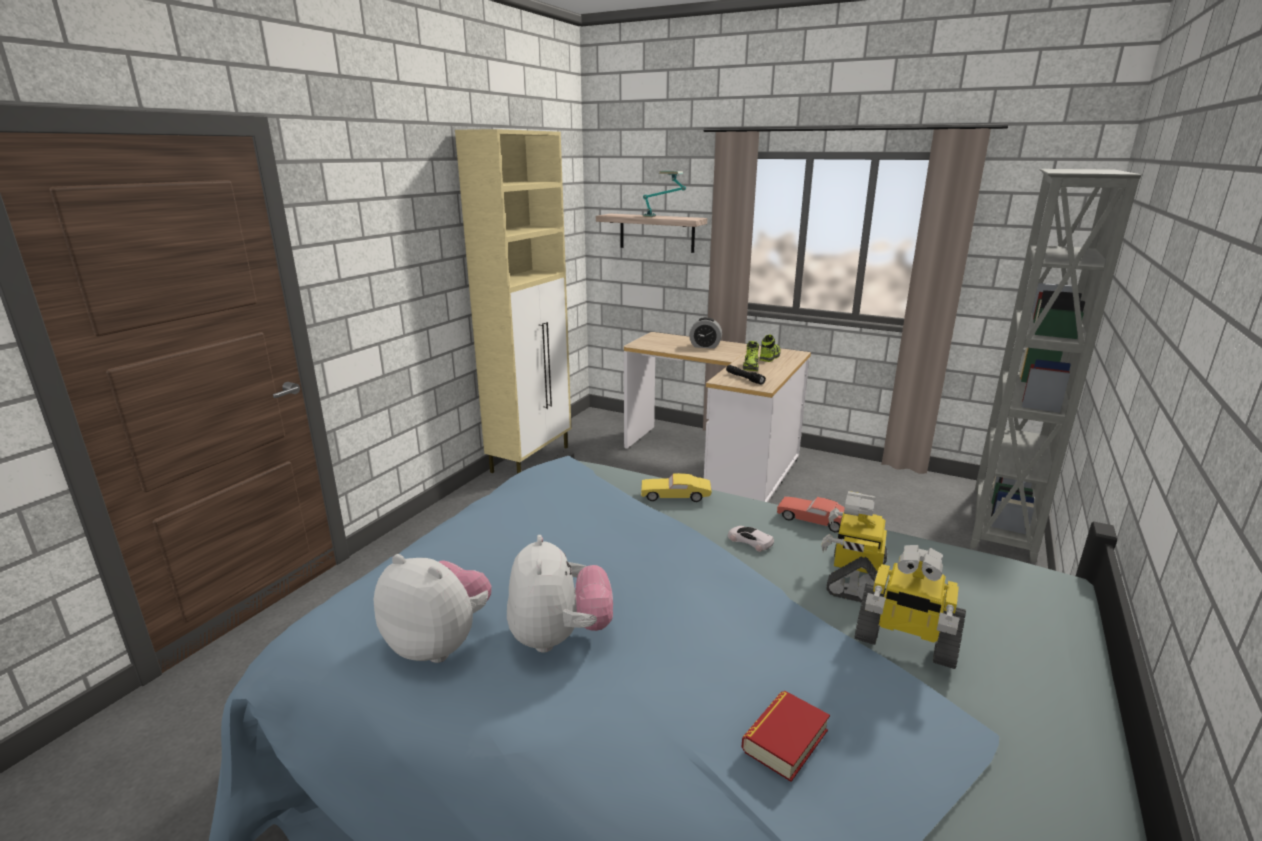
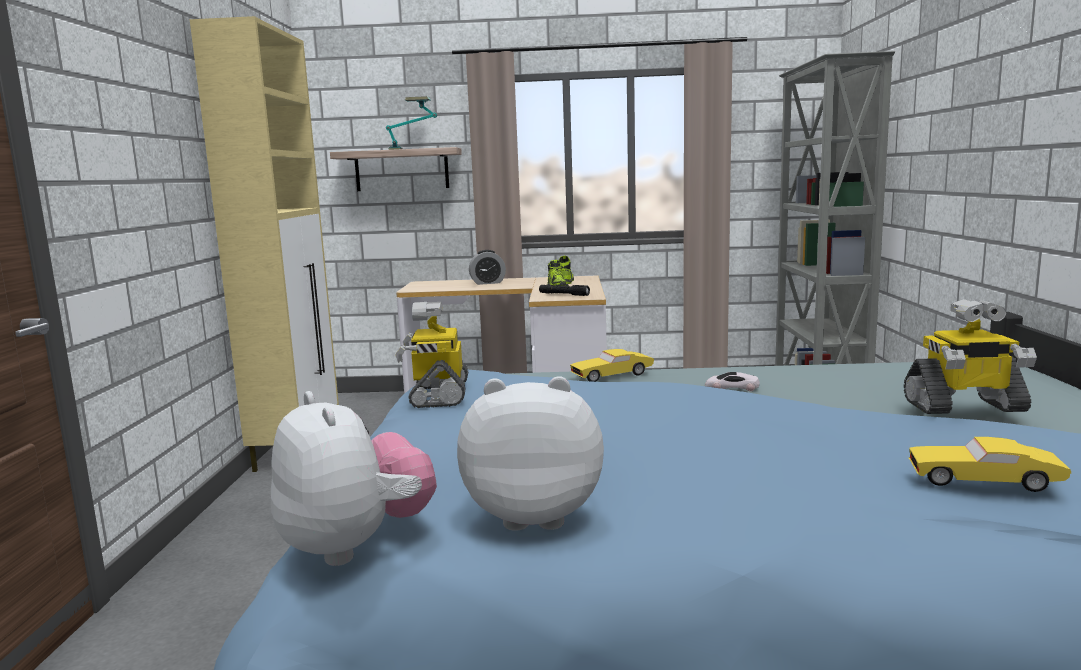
camera: 25 degrees left, 10 degrees down
(559, 637) = (665, 477): plush toy -> plush toy (355, 545)
(785, 740) = (984, 481): book -> yellow toy car
(815, 521) = (766, 367): red toy car -> none
(854, 577) = (855, 389): toy robot -> toy robot (438, 395)

